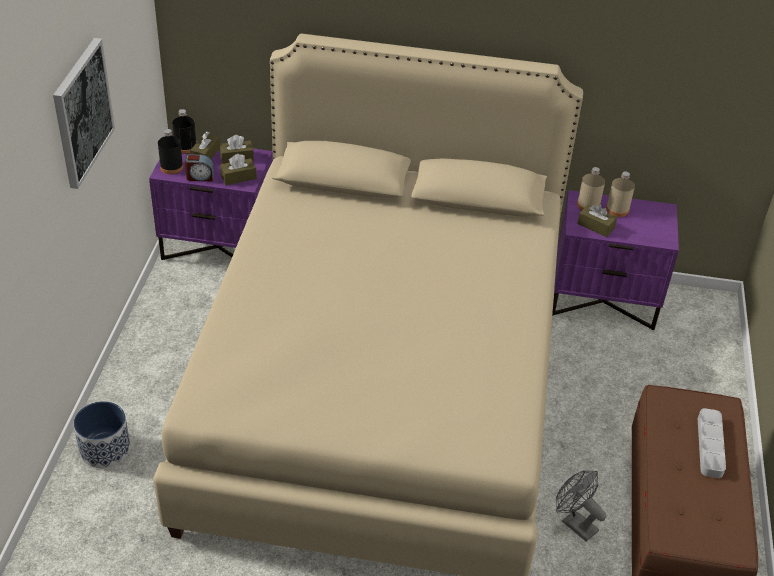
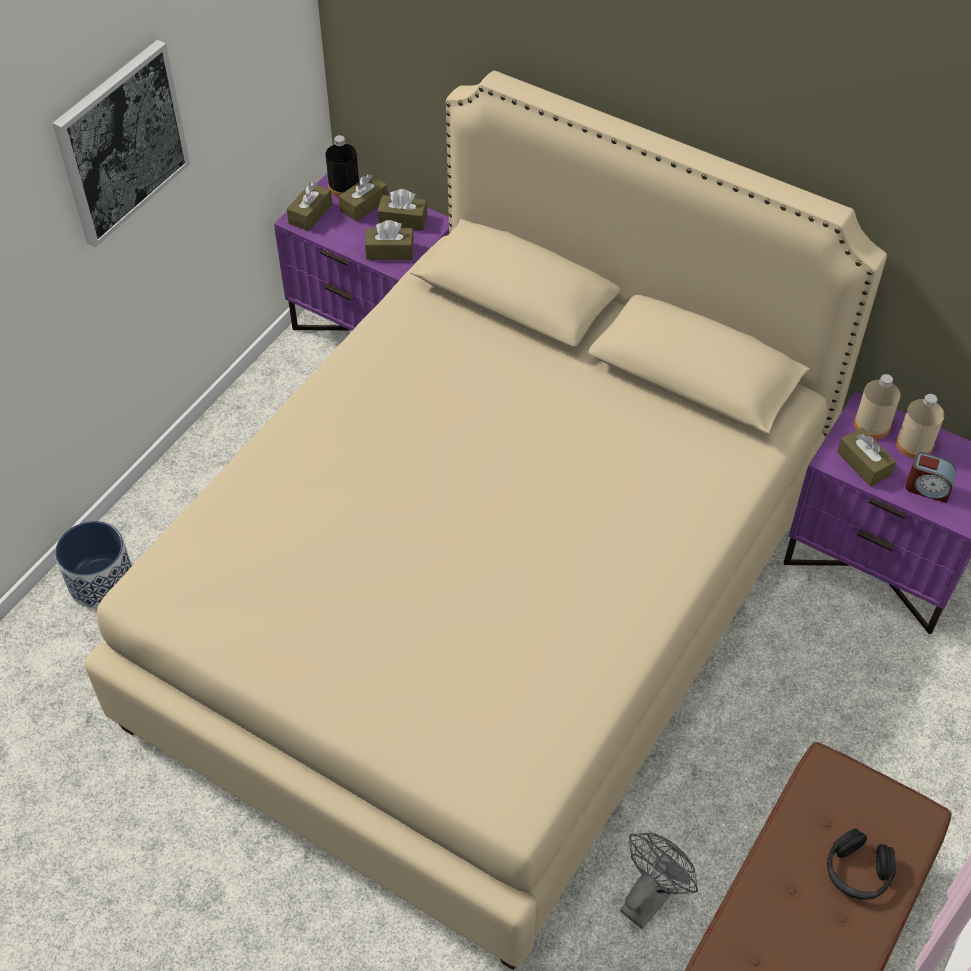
camera: 25 degrees right, 10 degrees up
(171, 167) = (310, 214): black bottle -> brown tissue box
(200, 177) = (339, 238): alarm clock -> alarm clock (927, 488)
(574, 523) = (650, 896): grey fan -> grey fan turned 60 degrees clockwise
(710, 445) = (857, 872): grey tray -> black headphones

